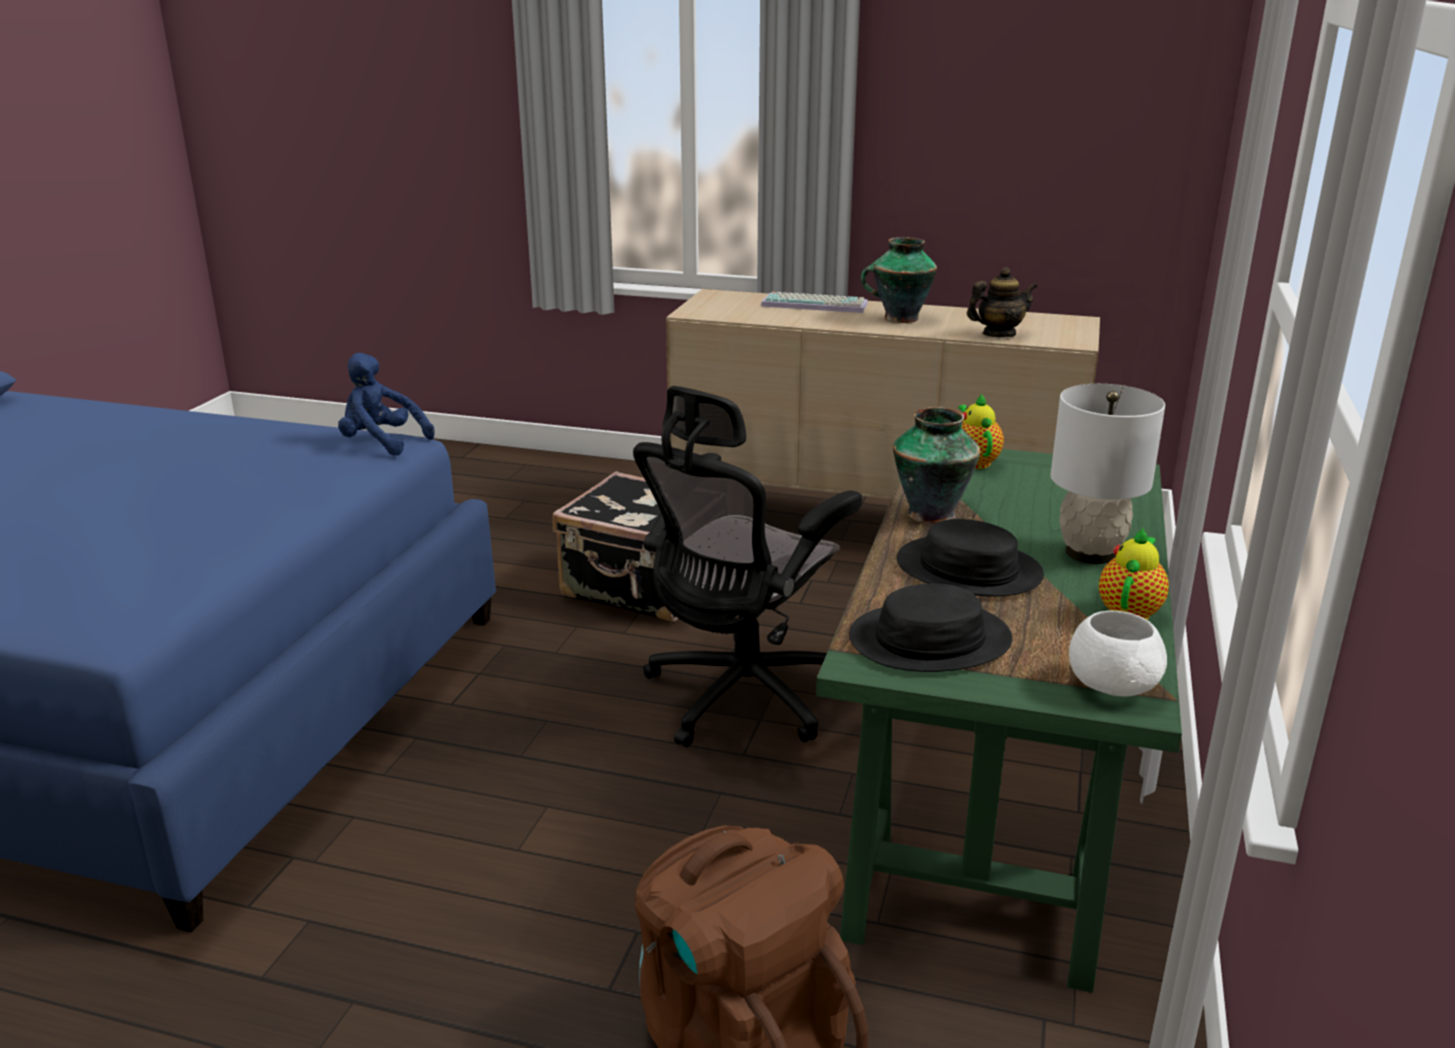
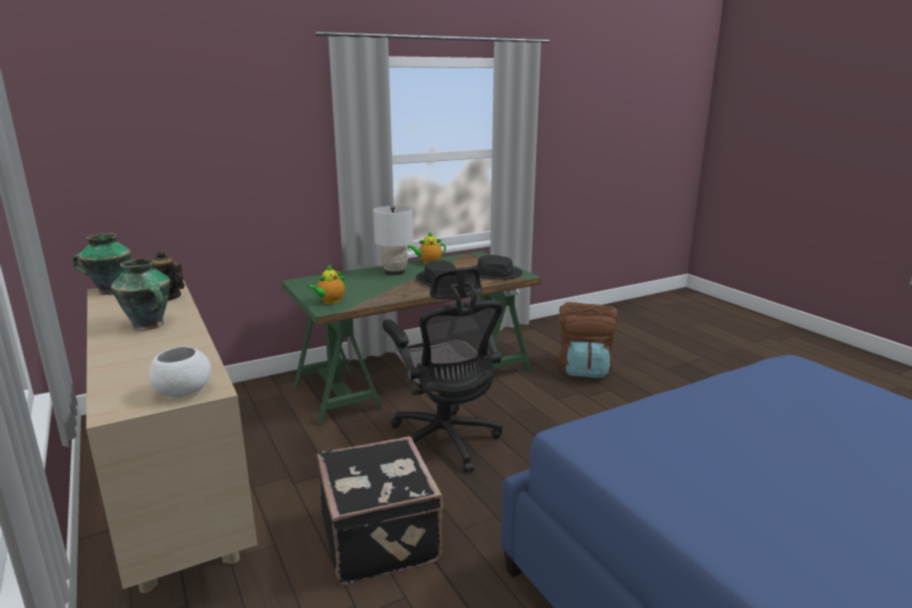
camera: 135 degrees left, 5 degrees down
(381, 443) = (587, 441): blue plush toy -> none
(743, 697) = (444, 441): office chair -> office chair turned 75 degrees clockwise
(816, 304) = (124, 360): keyboard -> none
(933, 514) = (403, 293): vase -> vase (110, 291)
(1112, 684) = (474, 257): white bowl -> white bowl (182, 392)

